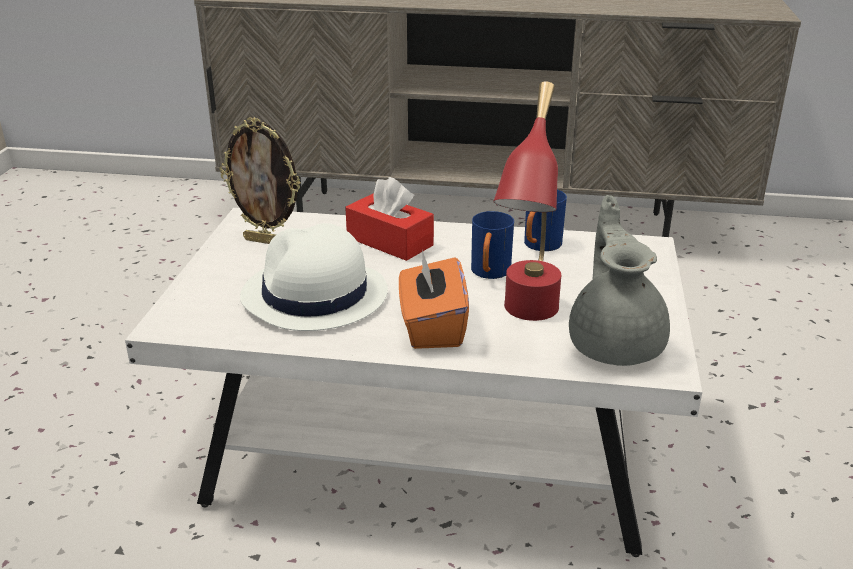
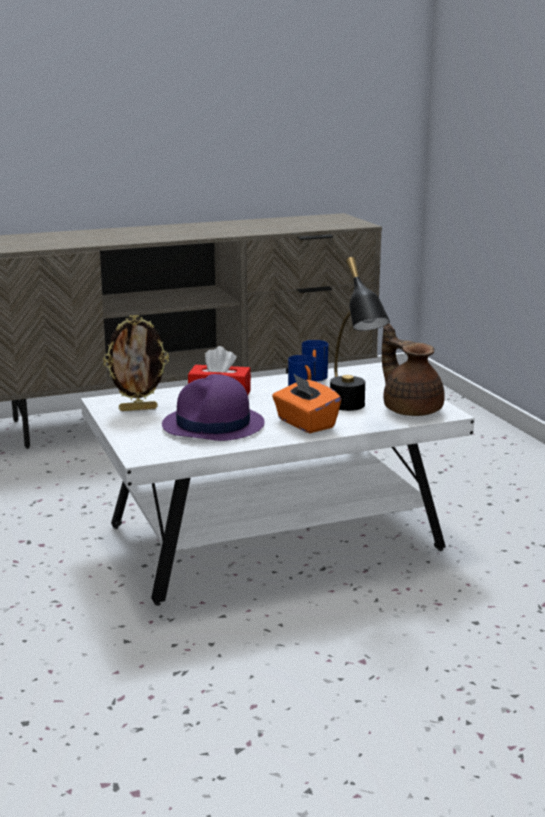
camera: 30 degrees left, 10 degrees down
(314, 296) = (213, 426): white hat -> purple hat
(527, 320) = (353, 410): red table lamp -> black table lamp
(615, 343) = (411, 409): grey teapot -> brown teapot

